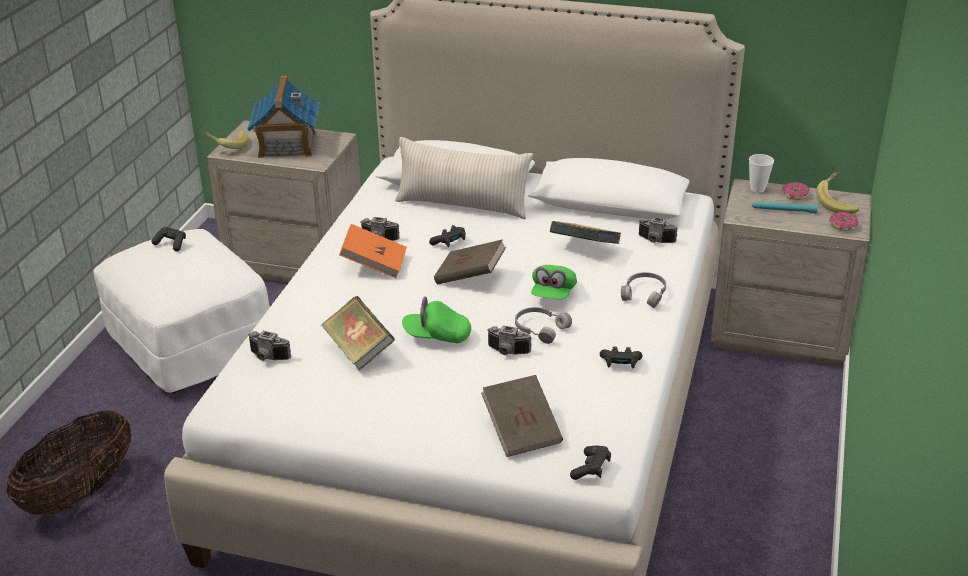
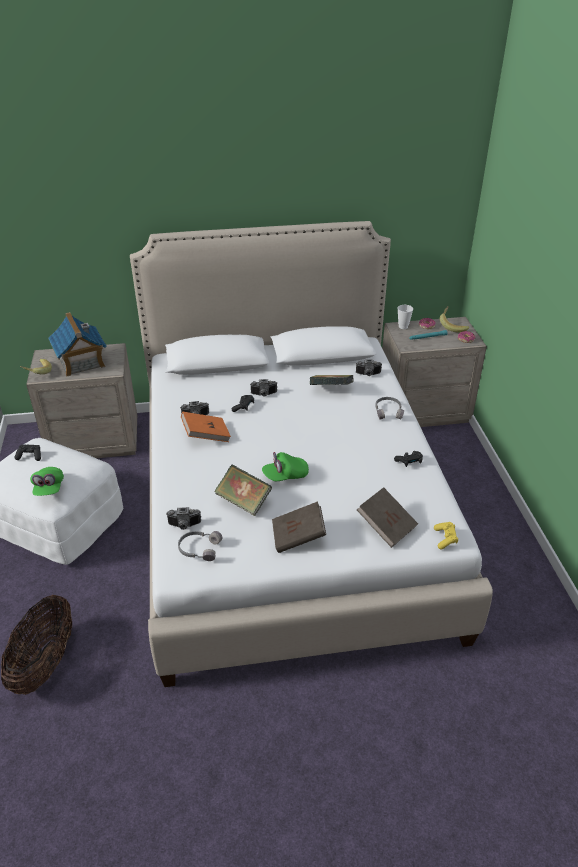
camera: 25 degrees left, 5 degrees up
(463, 205) = (233, 378): beige pillow -> none
(470, 276) = (275, 428): brown book -> brown book (298, 537)
(507, 352) = (337, 474): camera -> camera (264, 394)
(540, 329) = (345, 452): grey headphones -> grey headphones (199, 548)
(553, 294) = (335, 426): green cap -> green cap (49, 488)
(591, 469) = (445, 539): black game controller -> yellow game controller

